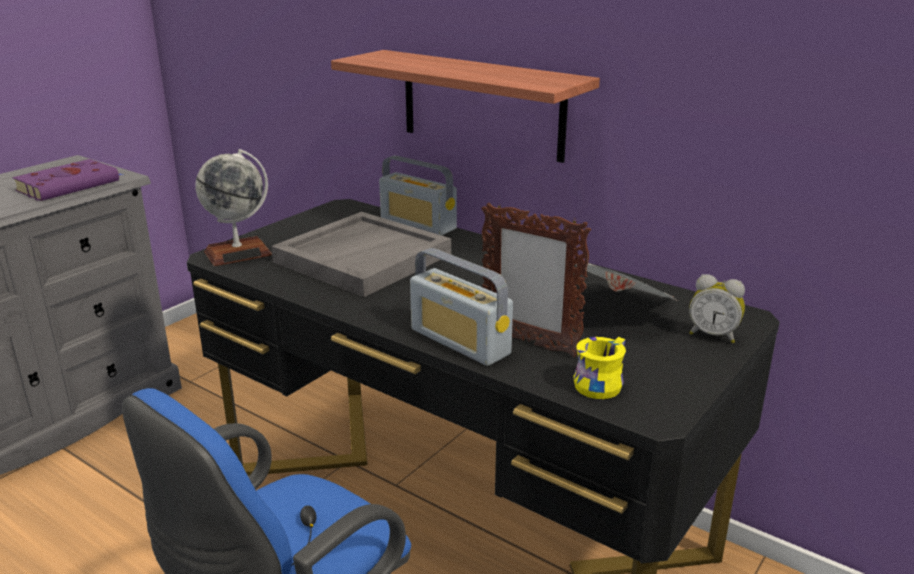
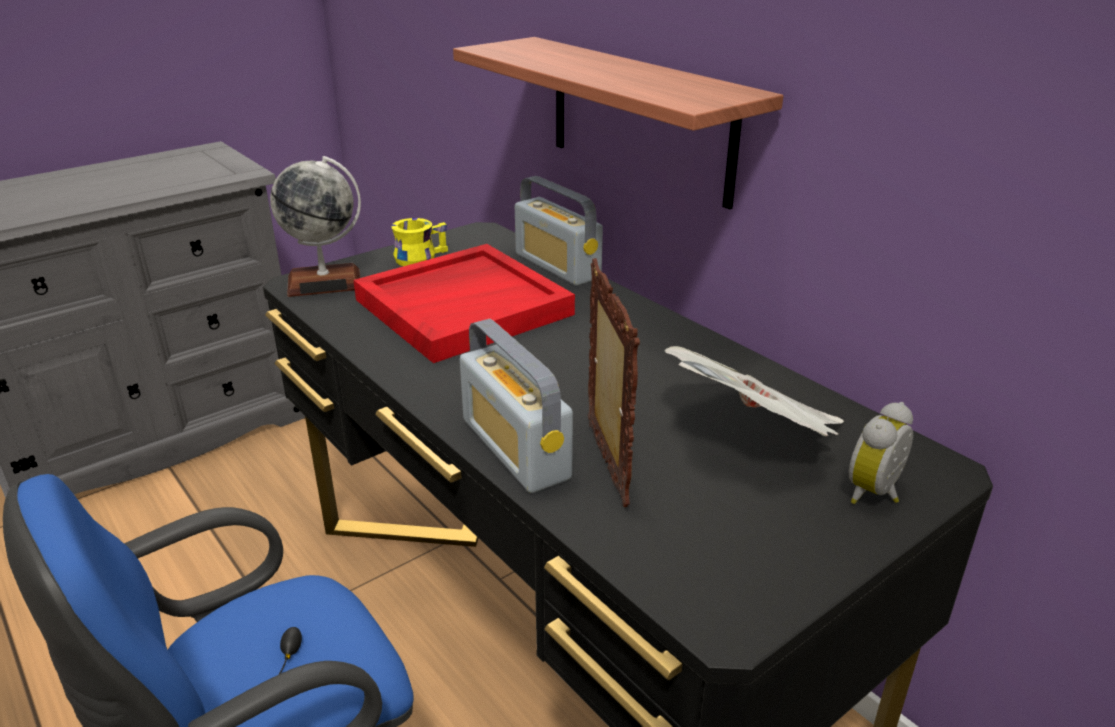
camera: 15 degrees right, 5 degrees up
(71, 185) = (187, 178): purple book -> none
(363, 257) = (464, 306): grey tray -> red tray
(529, 342) = (606, 464): picture frame -> picture frame turned 150 degrees counterclockwise
(598, 382) = (669, 546): yellow mug -> yellow mug (419, 257)
(713, 335) = (877, 494): alarm clock -> alarm clock turned 90 degrees clockwise

